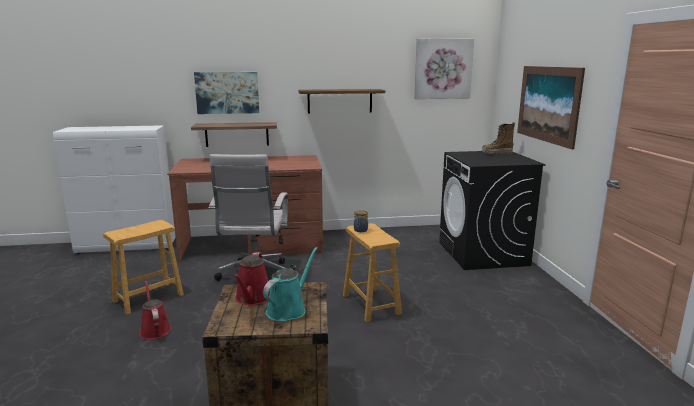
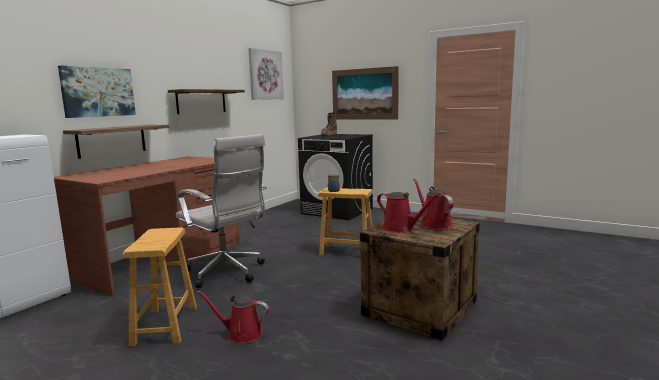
camera: 50 degrees left, 5 degrees down
(288, 309) = (434, 224): turquoise watering can -> red watering can

